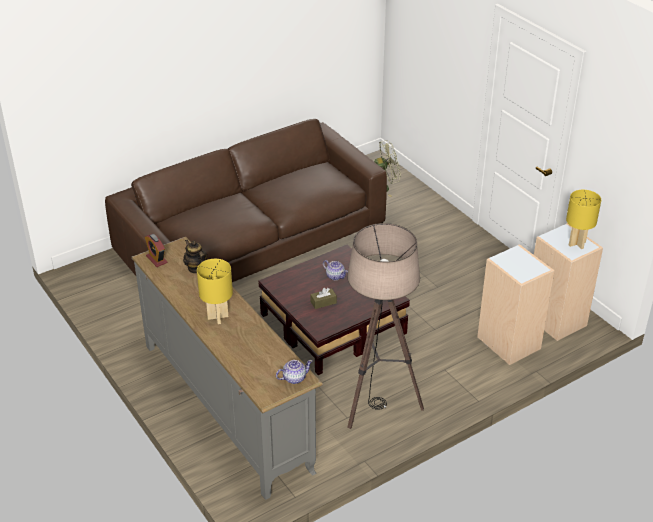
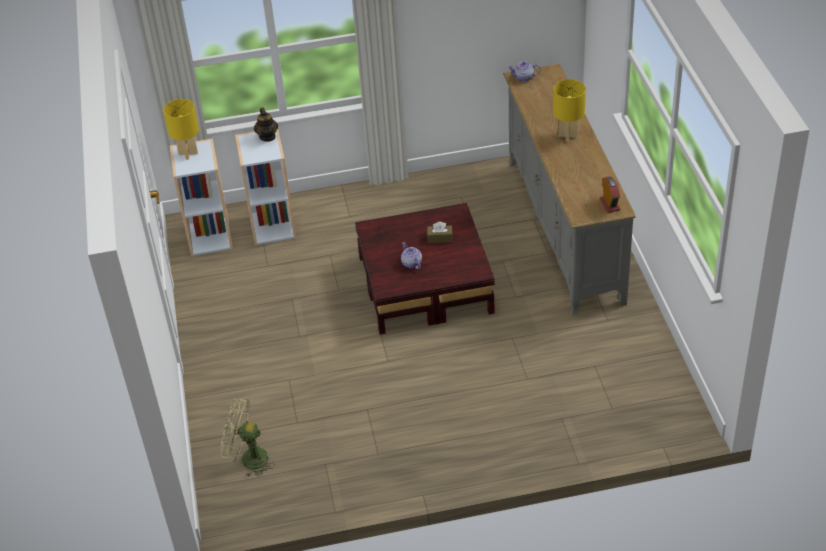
camera: 155 degrees left, 5 degrees up
(196, 268) = (572, 186): teapot -> teapot (267, 137)
(251, 237) = (461, 421): brown sofa -> none
(378, 402) = (427, 203): floor lamp -> none

